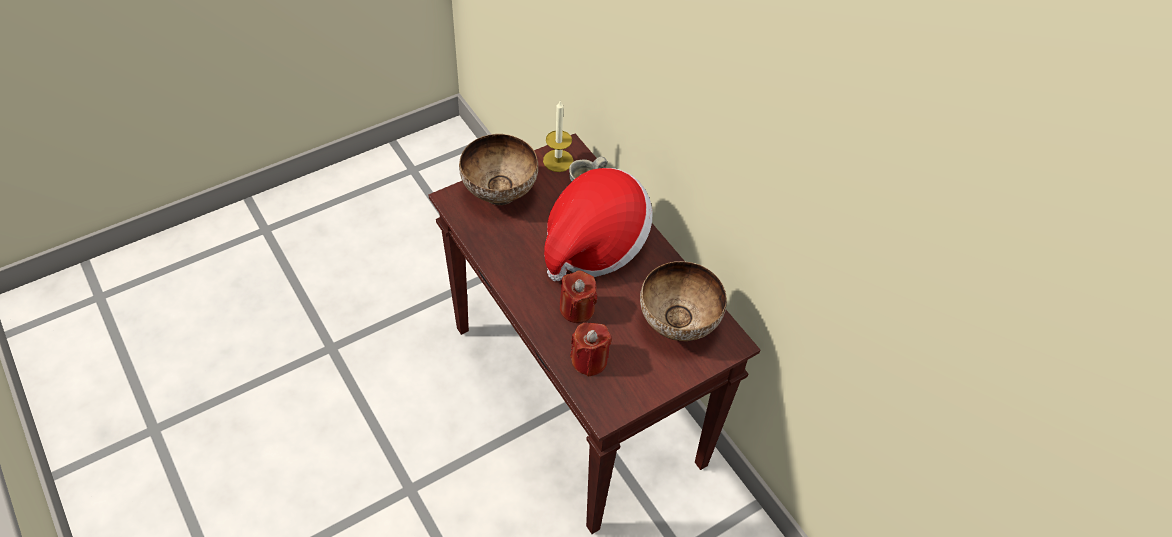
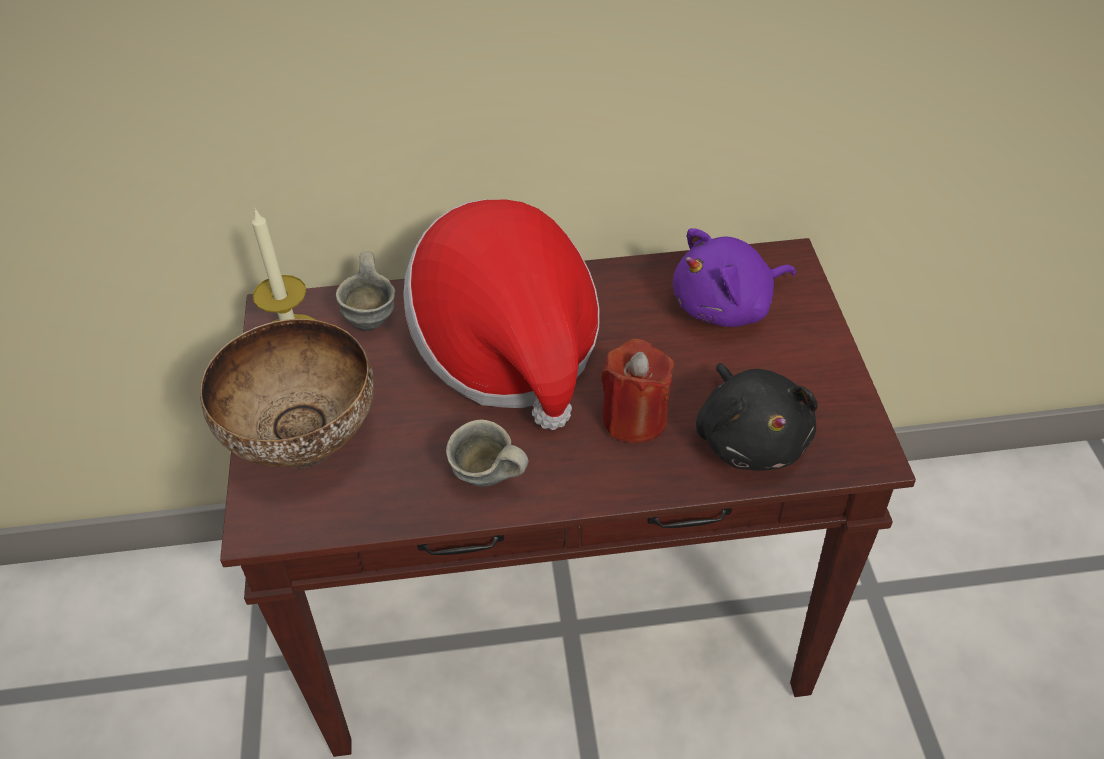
camera: 60 degrees left, 5 degrees down
(510, 265) = (487, 481): none -> grey mug
(589, 360) = (751, 438): red candle -> black plush toy
(678, 325) = (727, 307): bowl -> purple plush toy

